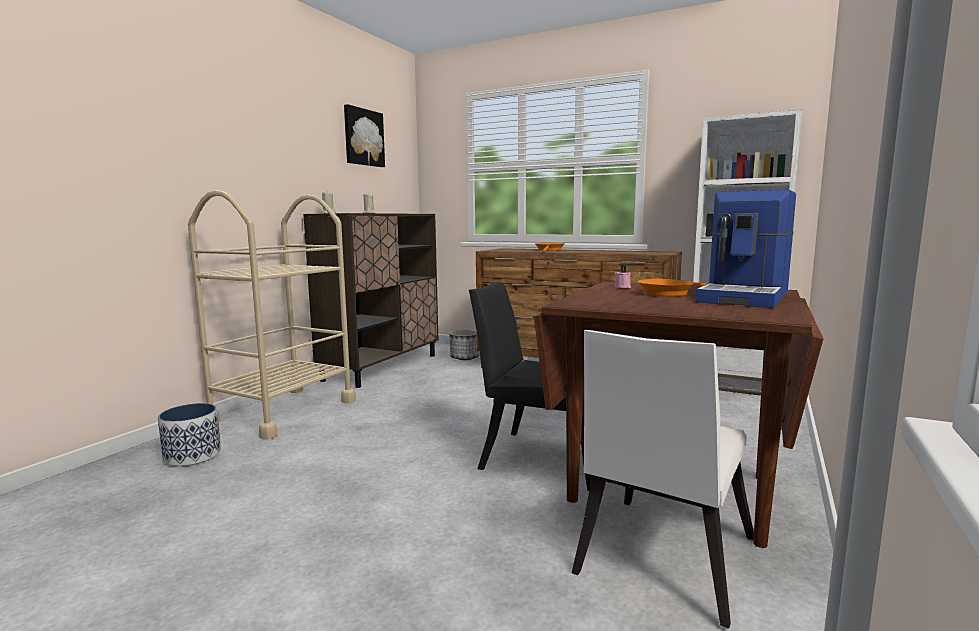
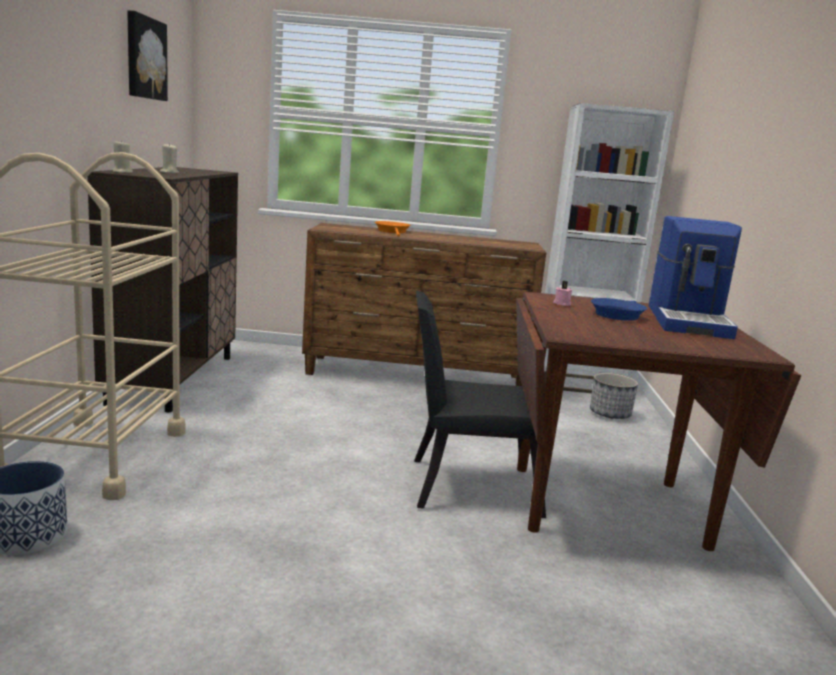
camera: 25 degrees left, 5 degrees up
(465, 358) = (272, 360): planter -> planter (609, 414)
(660, 561) = (648, 577): white chair -> none
(668, 293) = (617, 314): orange frying pan -> blue frying pan

